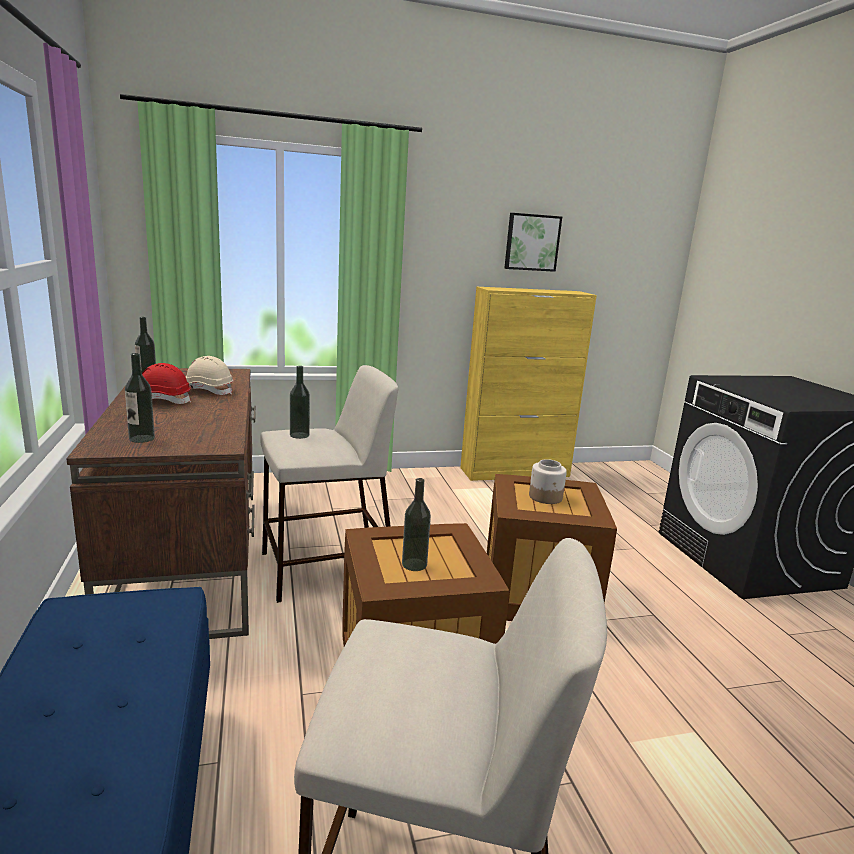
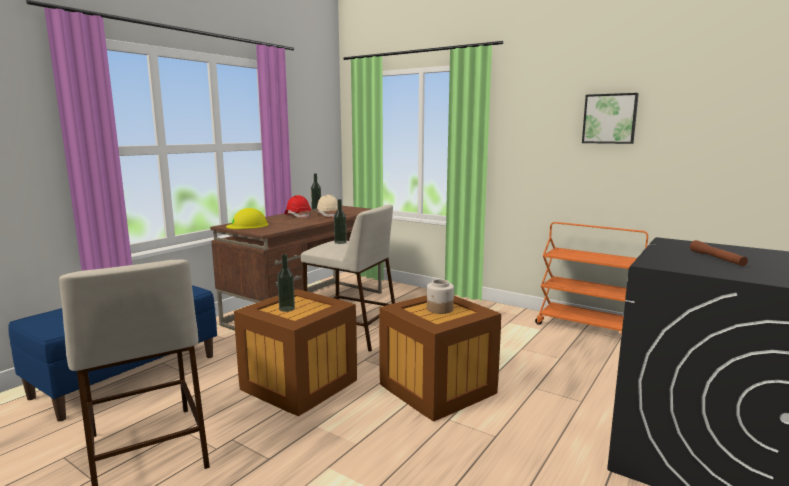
camera: 50 degrees right, 5 degrees down
(141, 438) = (248, 225): bottle -> yellow hard hat
(515, 472) = (588, 328): yellow cabinet -> orange cart
(785, 392) = (716, 259): none -> brown flashlight

